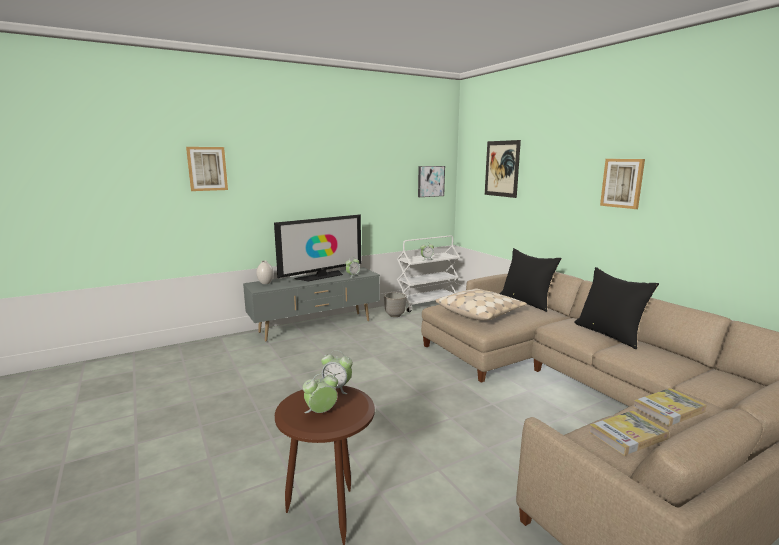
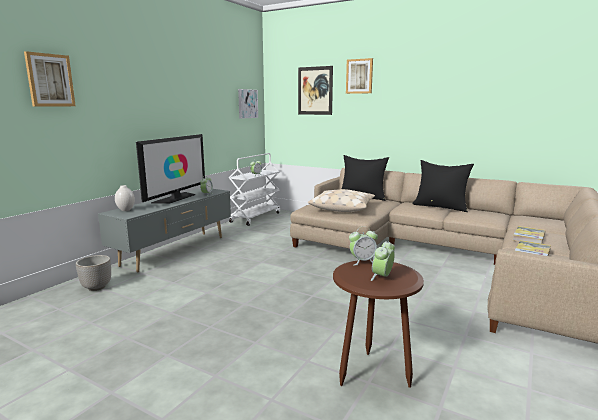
camera: 30 degrees left, 0 degrees up
(395, 315) = (239, 229): planter -> planter (96, 287)
(622, 183) = (427, 97): picture -> picture (359, 76)

